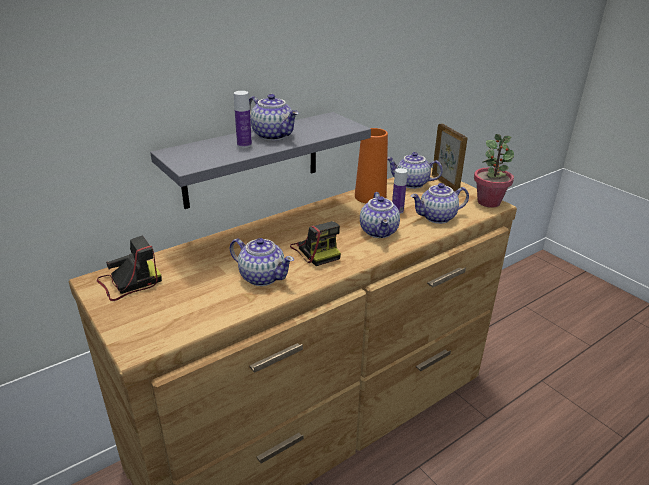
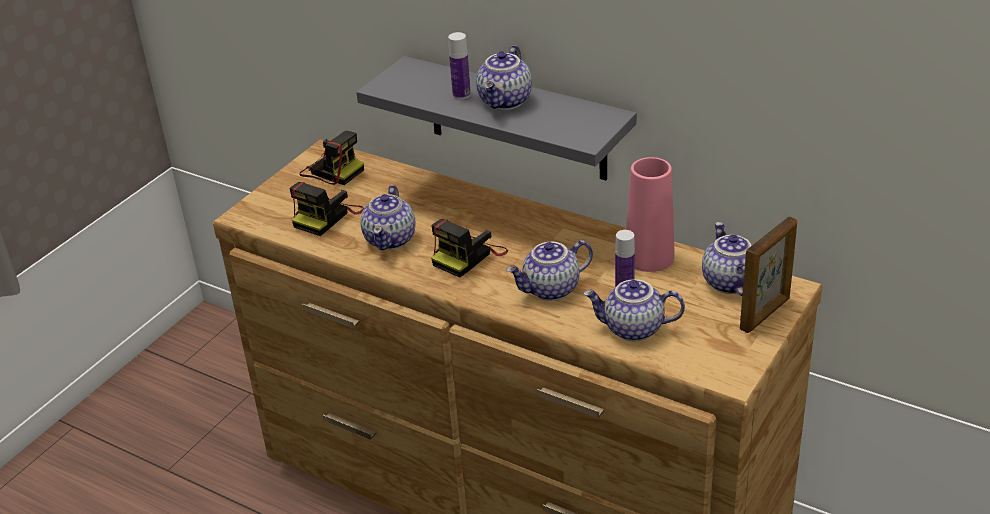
camera: 70 degrees right, 5 degrees up
(196, 300) = (327, 217): none -> camera
(370, 196) = (649, 256): orange vase -> pink vase
(437, 218) = (633, 329): teapot -> teapot turned 45 degrees counterclockwise
(489, 202) = (733, 370): potted plant -> none

